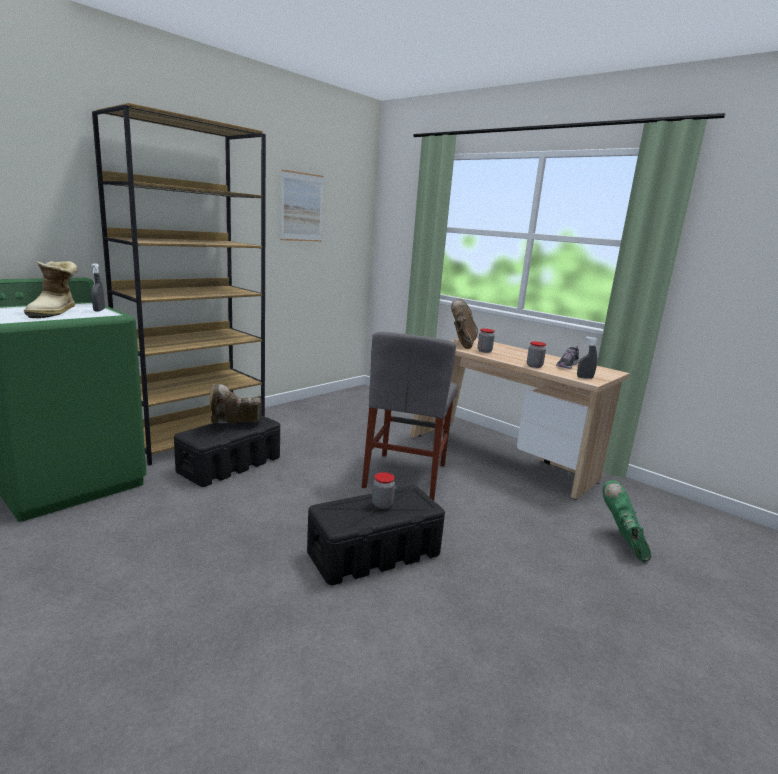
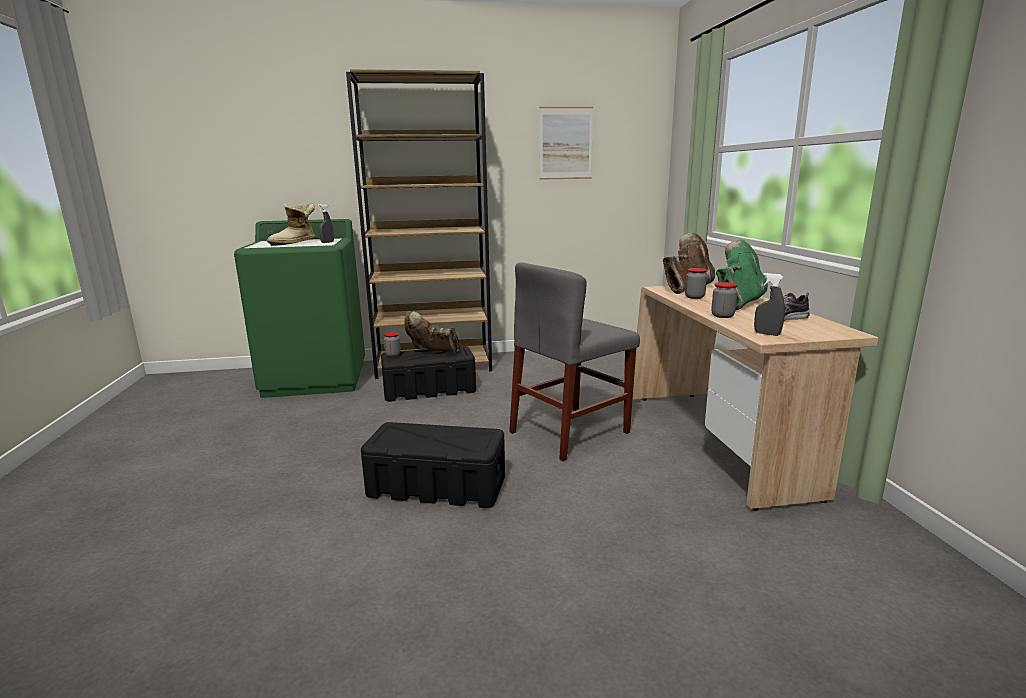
camera: 40 degrees right, 0 degrees up
(382, 504) = (441, 436): jar -> jar (393, 355)
(623, 542) = (747, 577): green boot -> green boot (737, 303)

